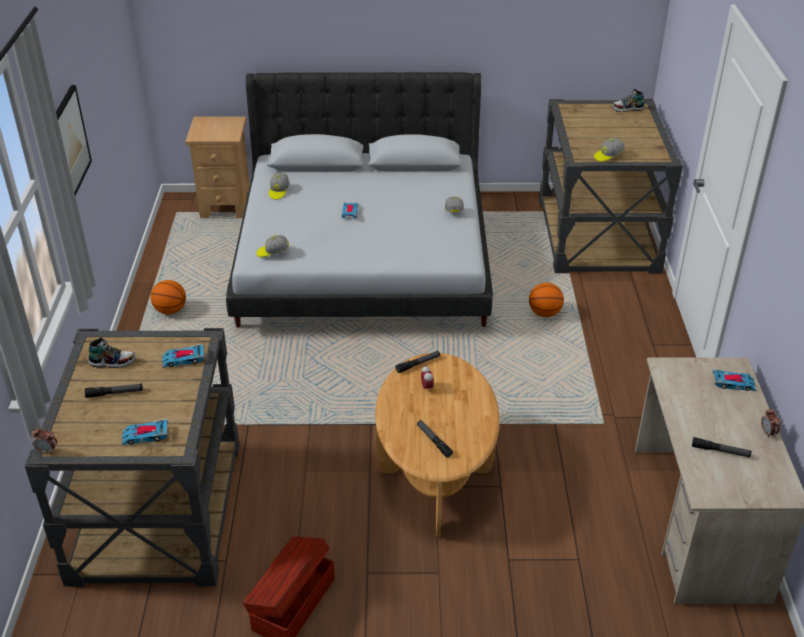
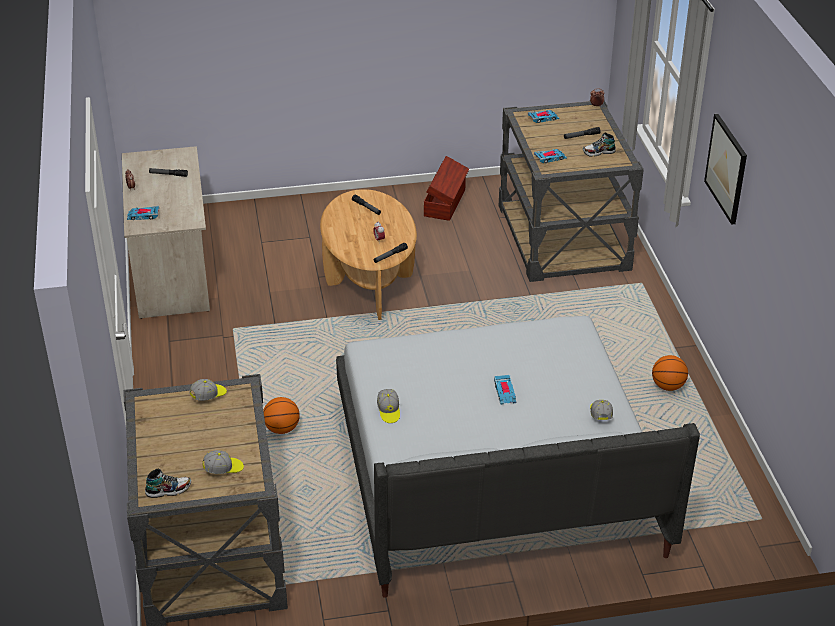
camera: 170 degrees right, 0 degrees up
(226, 207) = (706, 537): beige nightstand -> none
(273, 252) = (561, 331): cap -> cap (223, 469)

